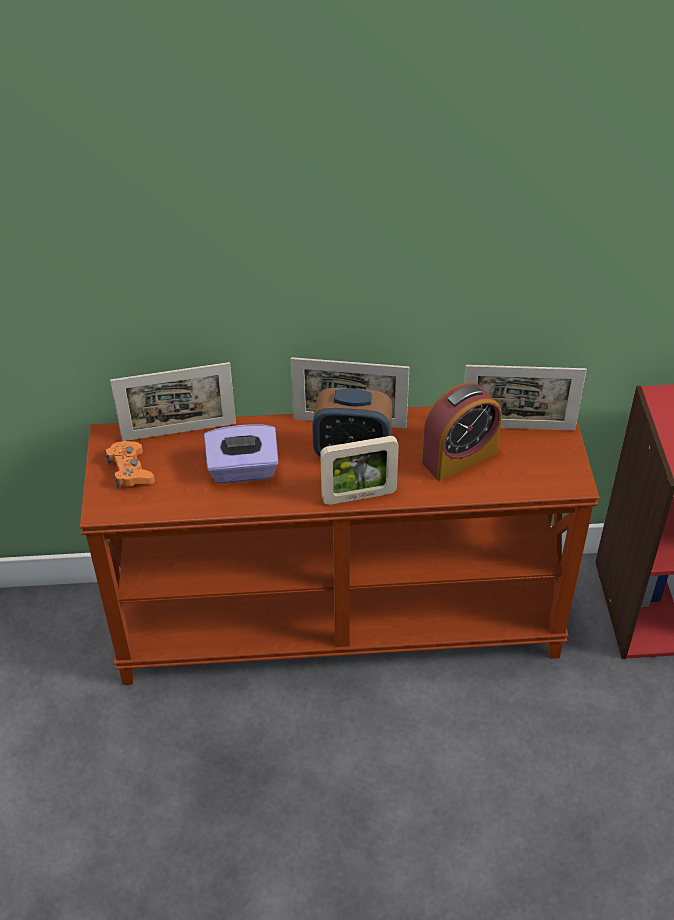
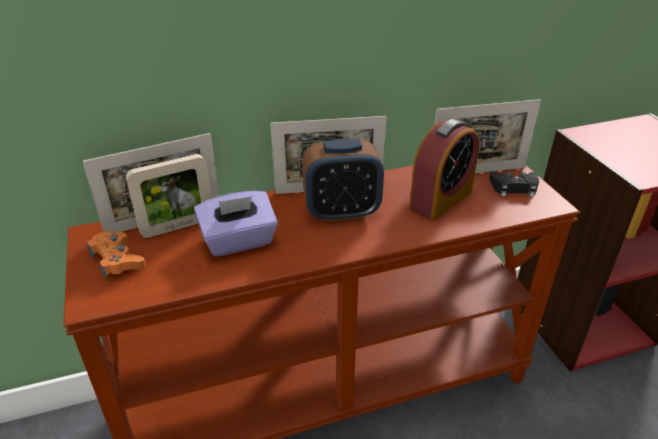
camera: 15 degrees left, 10 degrees down
(359, 496) = (364, 245): picture frame -> picture frame (177, 226)
(546, 455) = (514, 188): none -> black game controller

